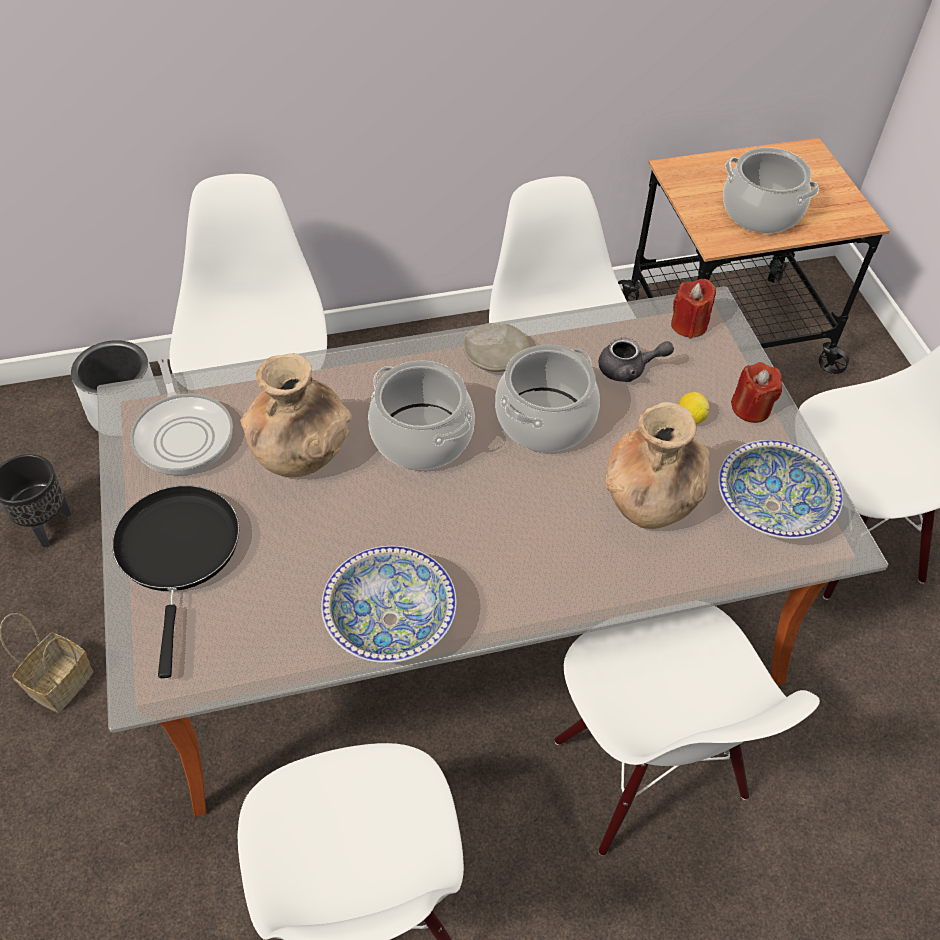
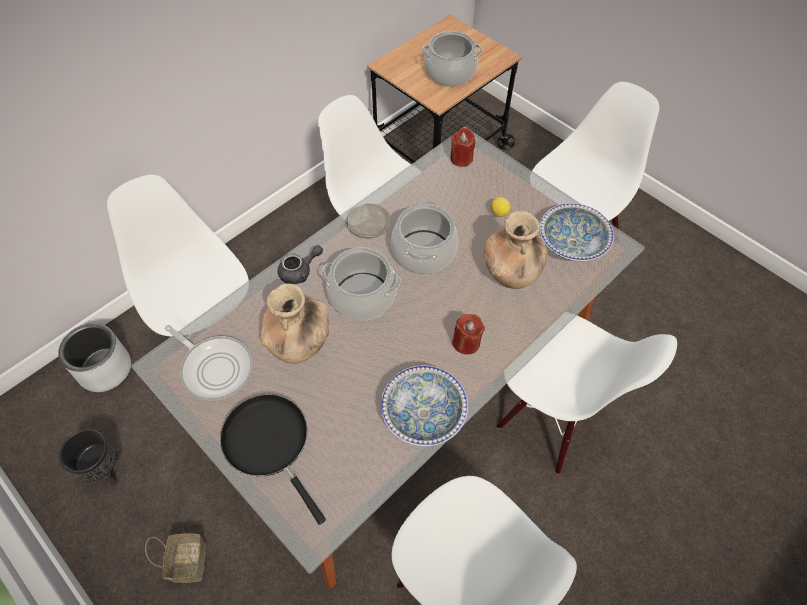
camera: 30 degrees left, 5 degrees up
(629, 369) = (448, 200): grey teapot -> grey teapot (300, 272)
(751, 408) = (525, 192): red candle -> red candle (466, 342)

